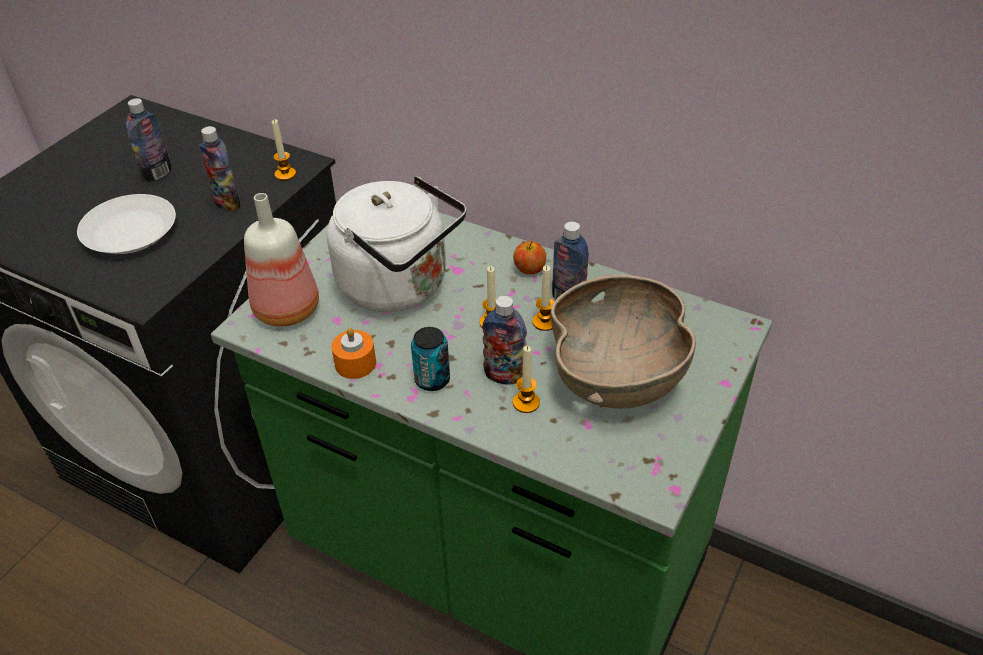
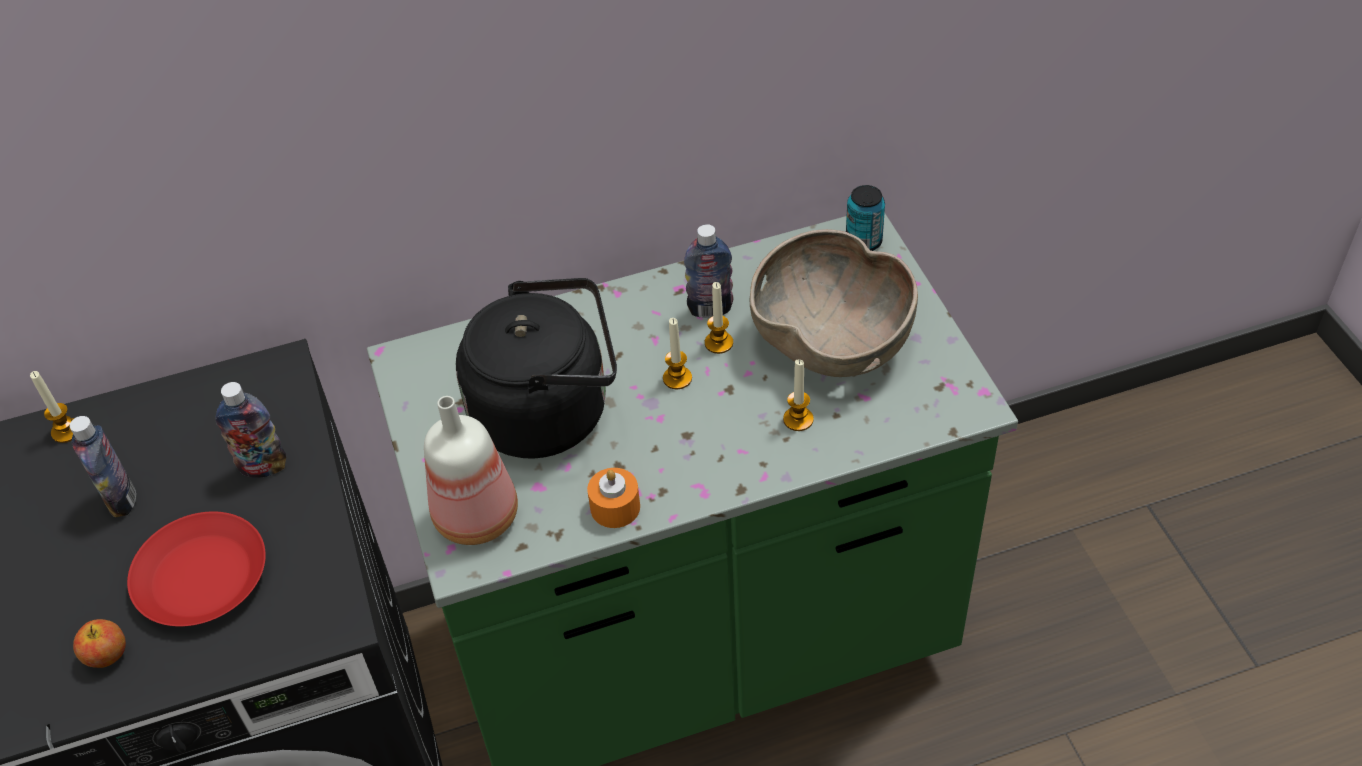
camera: 45 degrees left, 5 degrees up
(129, 233) = (202, 578): white plate -> red plate
(285, 174) = (278, 392): candle -> candle (67, 431)
(400, 286) = (549, 411): white kettle -> black kettle
(432, 380) = (700, 465): can -> can (863, 242)
(504, 376) = (751, 412): bottle -> none
(529, 269) = (640, 307): apple -> apple (107, 655)

